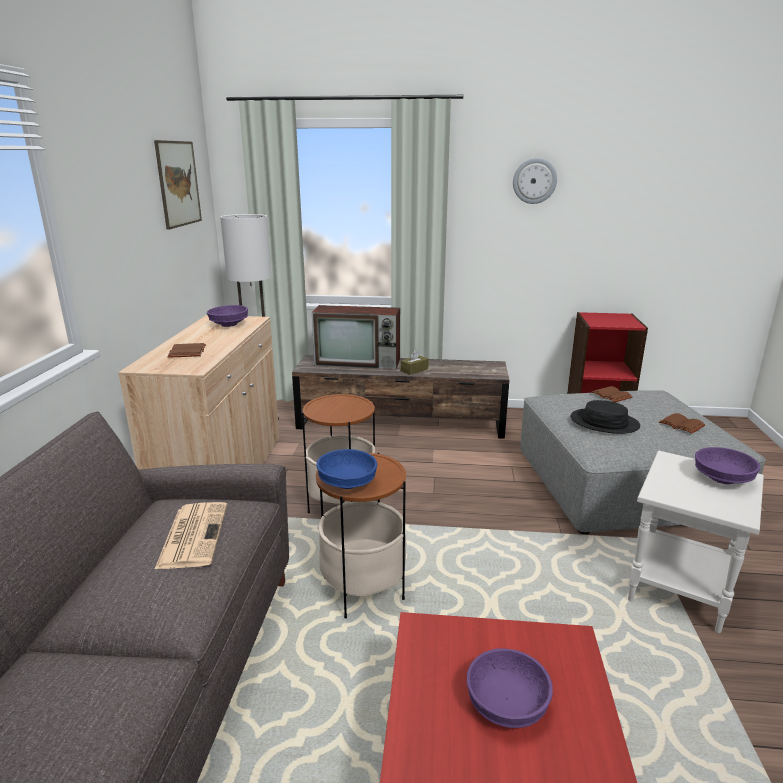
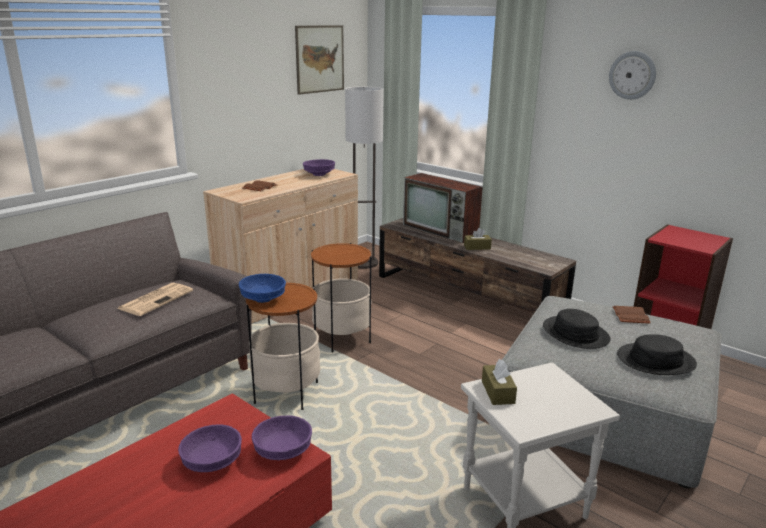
camera: 35 degrees right, 0 degrees up
(673, 492) = (498, 392): none -> brown tissue box
(680, 425) = (655, 360): brown book -> black hat
(722, 478) = (566, 401): purple bowl -> purple bowl (284, 451)

